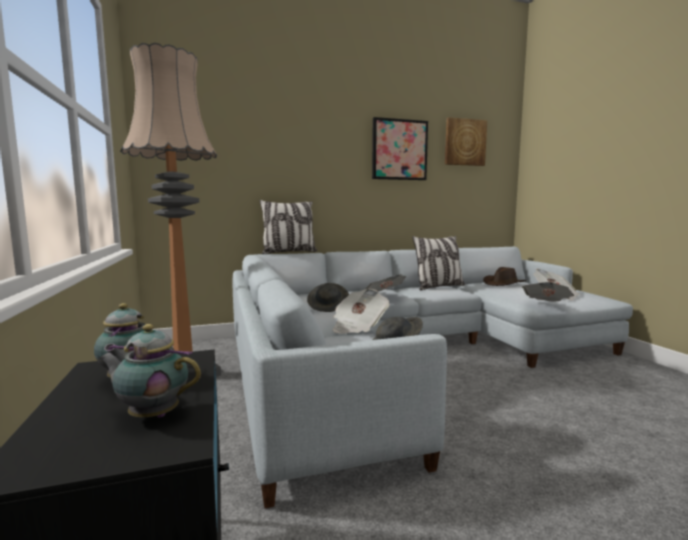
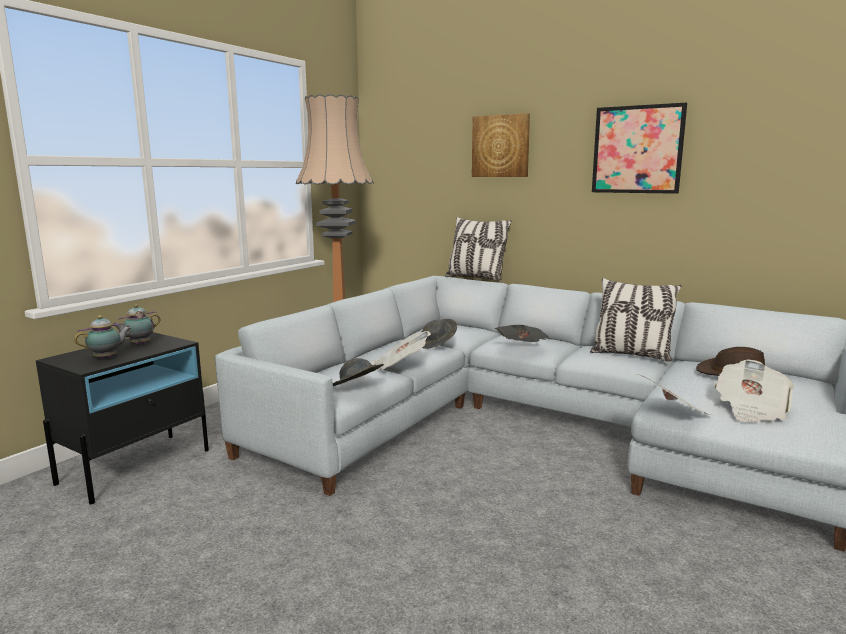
camera: 50 degrees right, 5 degrees up
(152, 415) = (107, 358): teapot -> teapot turned 75 degrees clockwise
(464, 142) = (764, 129): picture -> picture (501, 146)

